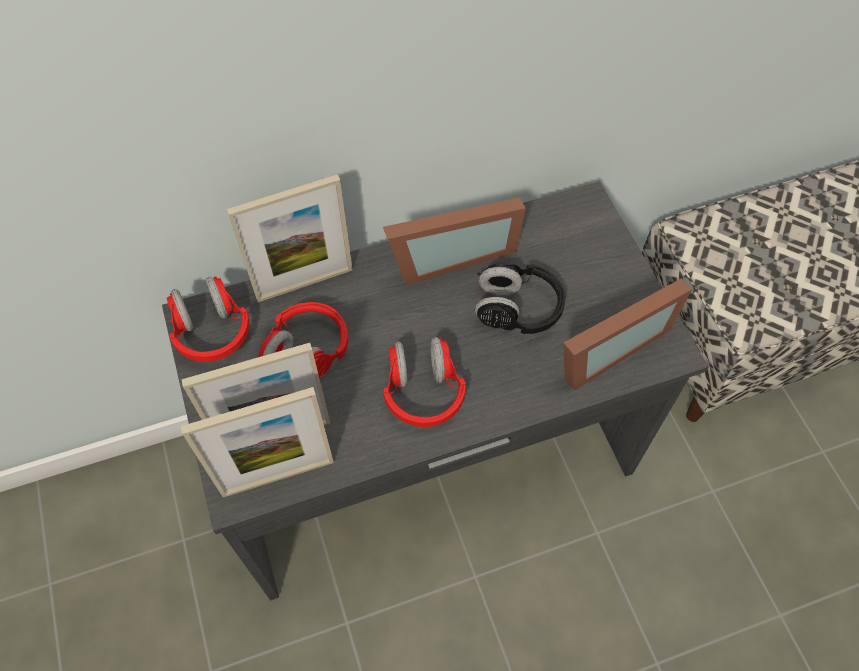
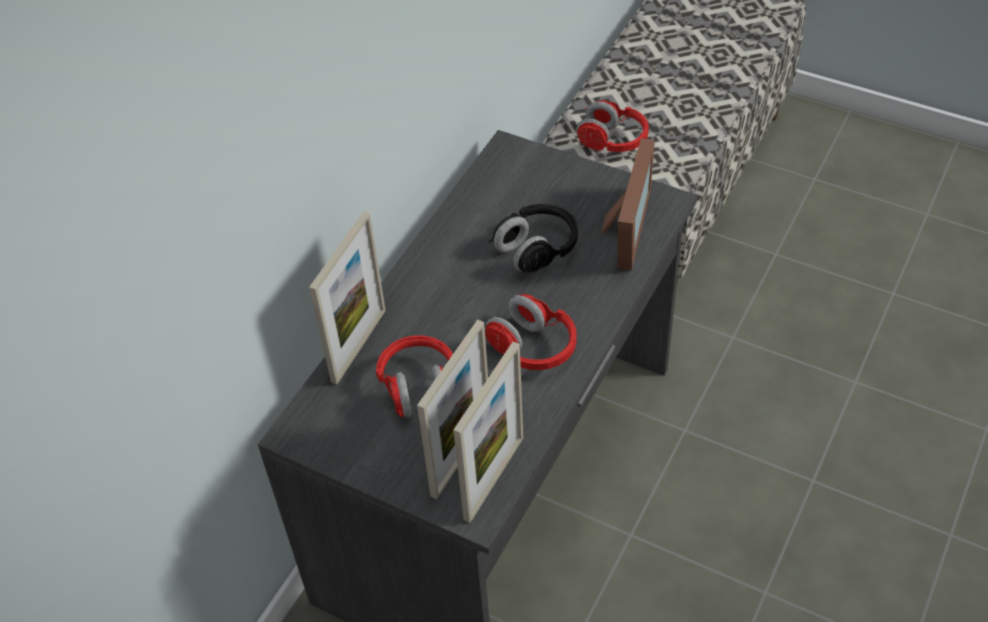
camera: 40 degrees left, 10 degrees down
(212, 331) = (324, 430): red headphones -> red headphones (612, 141)
(449, 255) = (446, 250): picture frame -> none

